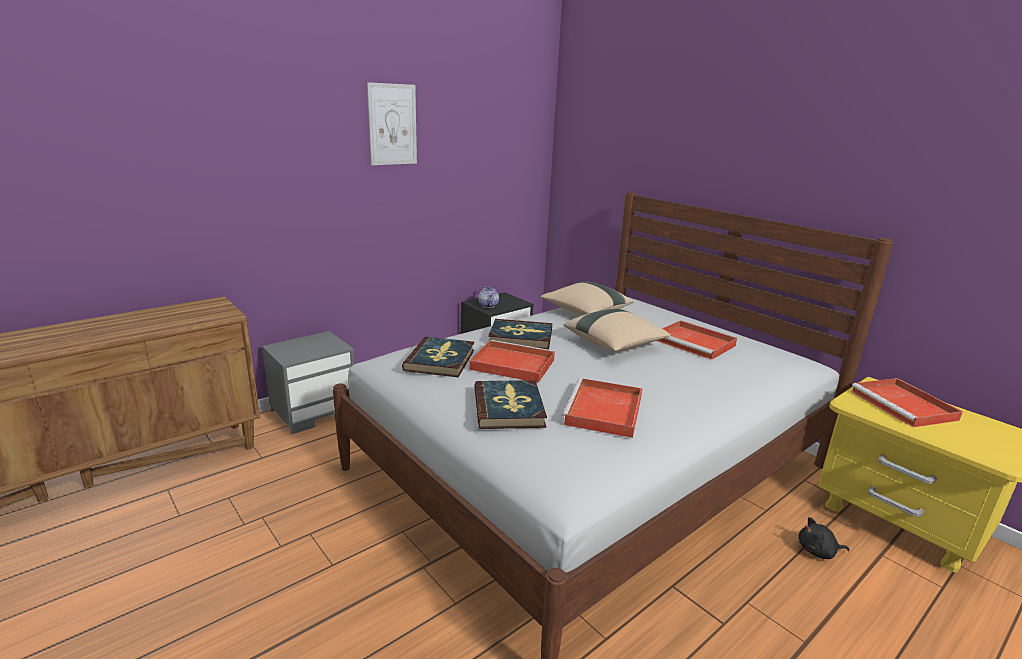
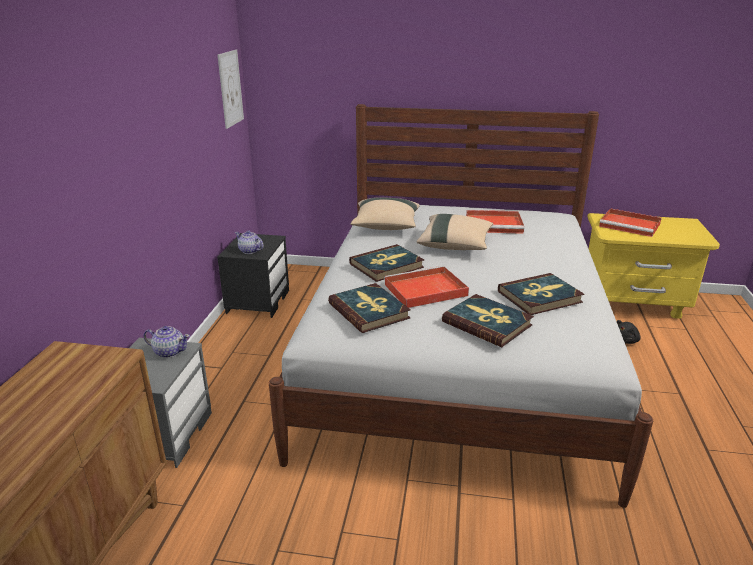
camera: 40 degrees left, 5 degrees up
(328, 345) = (169, 352): none -> teapot
(392, 124) = (142, 70): picture -> picture (230, 88)
(604, 411) = (540, 297): red tray -> book

